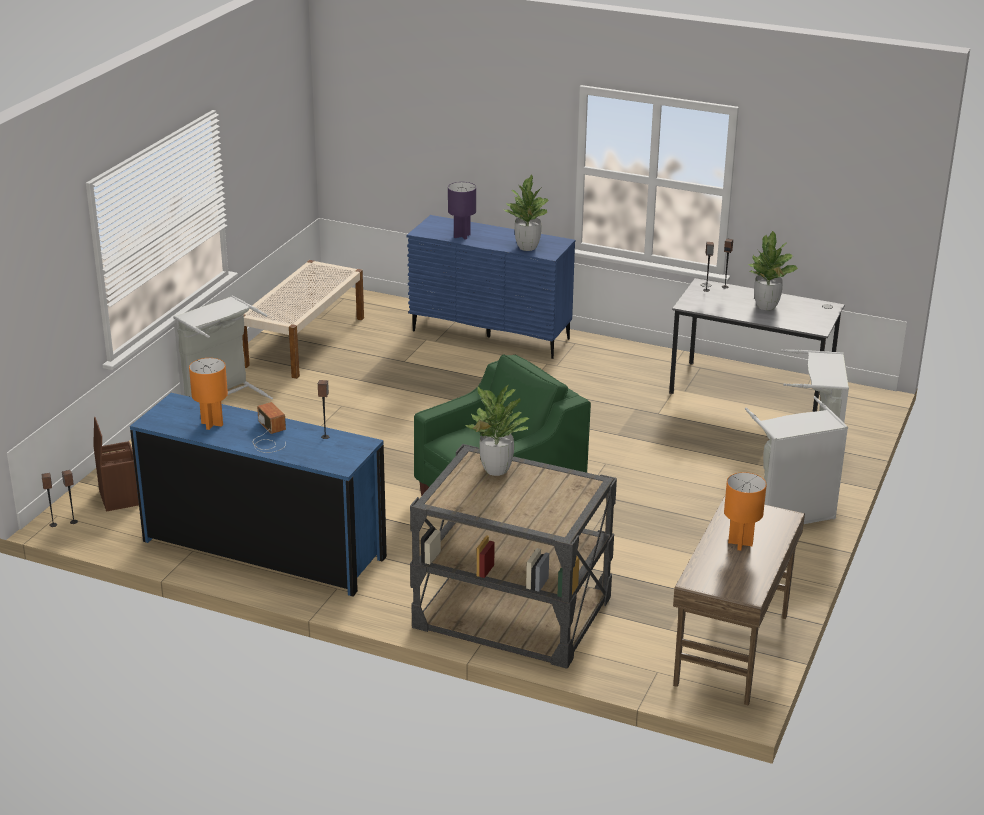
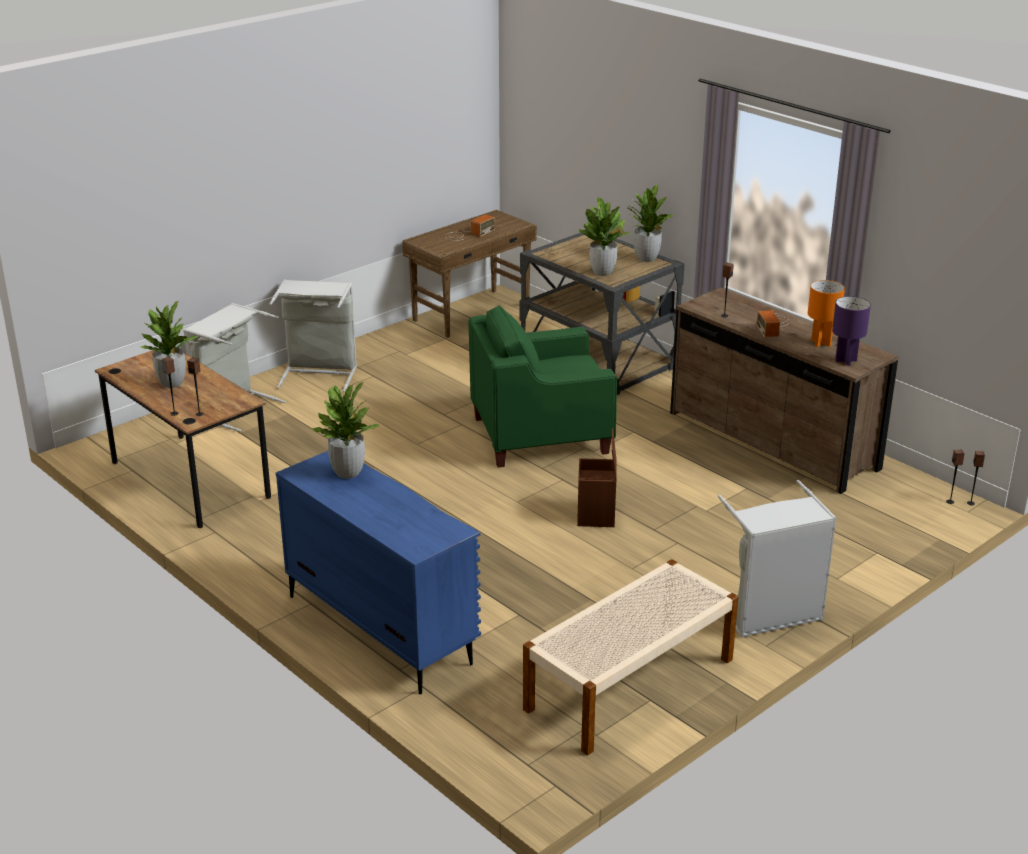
camera: 155 degrees left, 0 degrees up
(119, 497) = (904, 516): brown storage box -> brown storage box (596, 516)
(263, 548) = (772, 441): blue dresser -> brown dresser
(461, 503) = (646, 258): none -> potted plant
(462, 236) = (409, 511): purple table lamp -> purple table lamp (845, 361)
(740, 544) = (468, 234): orange table lamp -> radio
(750, 391) = (190, 479): grey desk -> brown desk

